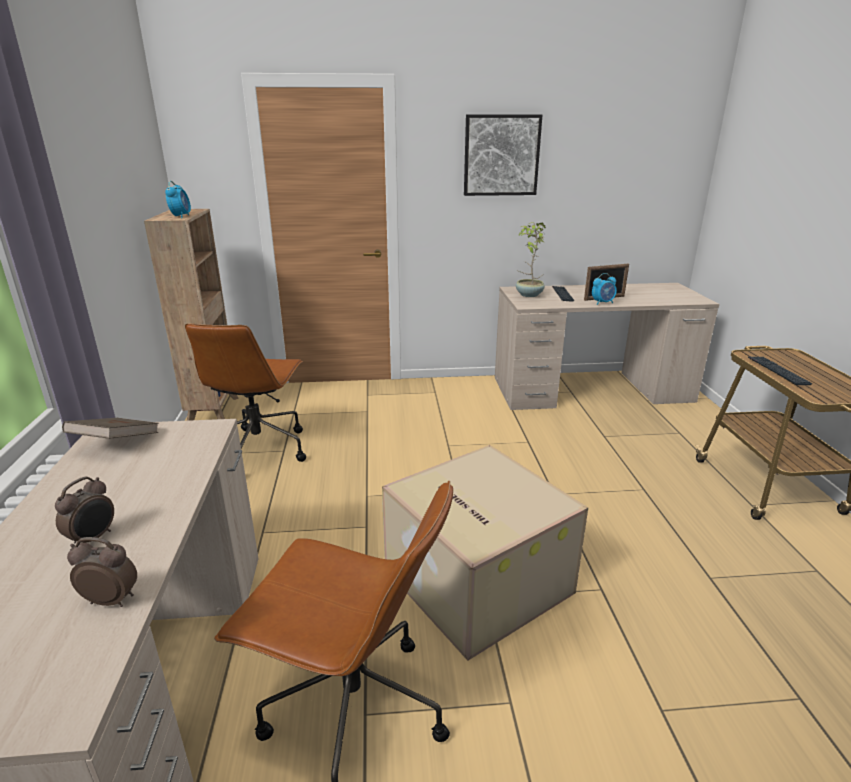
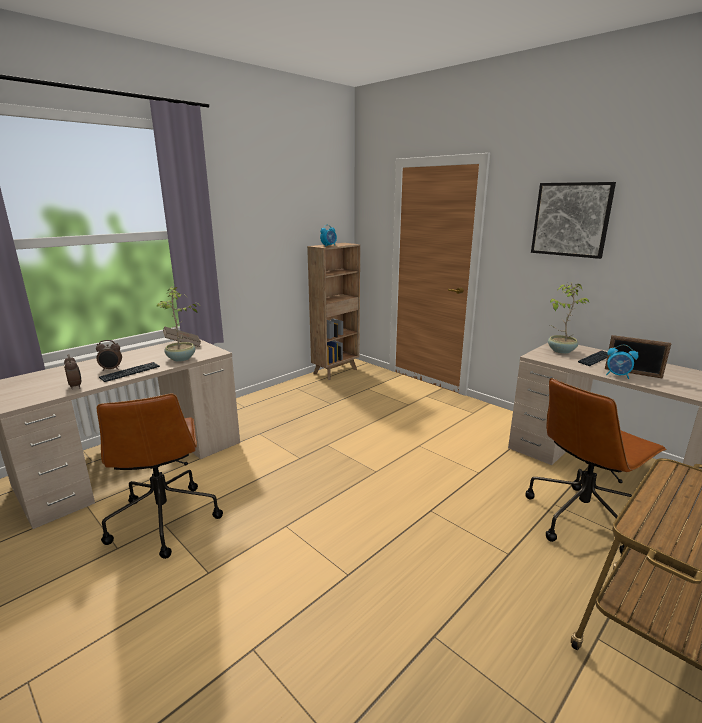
camera: 50 degrees right, 5 degrees down
(182, 461) = (181, 359): none -> potted plant
(259, 449) = (322, 398): brown office chair -> brown office chair (581, 517)
(474, 580) = (296, 515): cardboard box -> none
(777, 371) = (661, 493): keyboard -> keyboard (130, 372)

